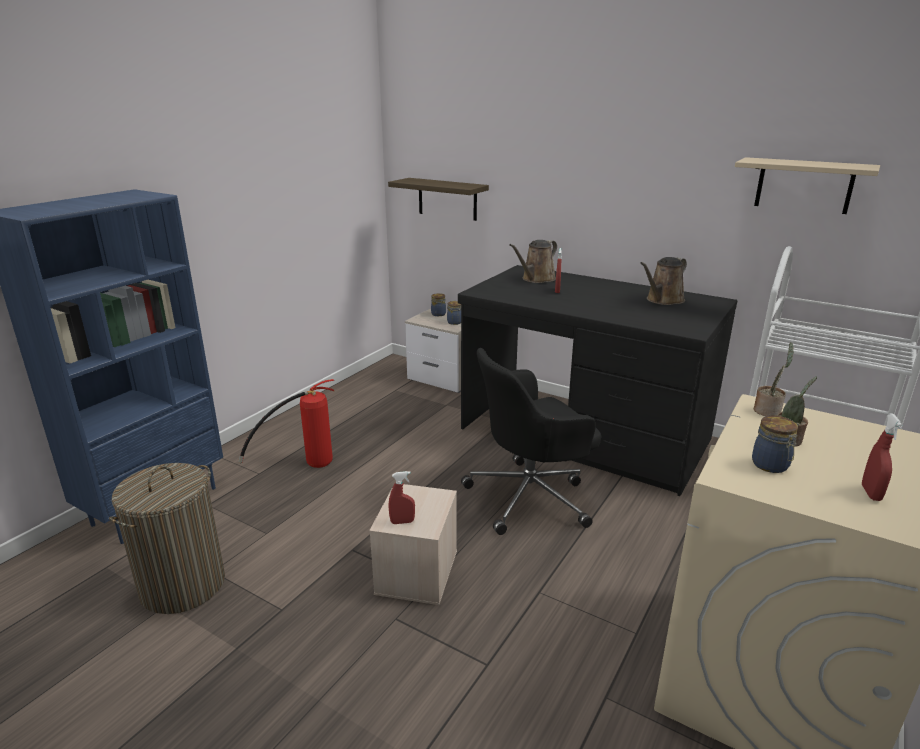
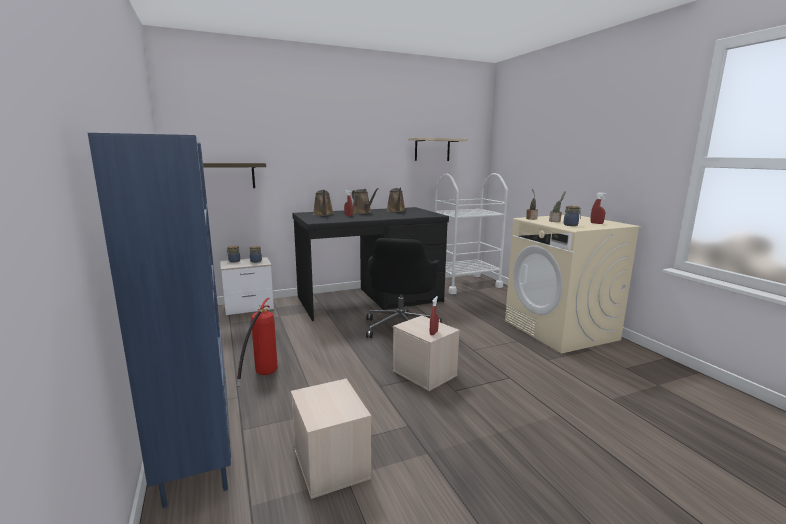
camera: 55 degrees left, 10 degrees down
(182, 585) = (332, 464): laundry basket -> beige storage box
(599, 289) = (362, 212): none -> brown watering can

